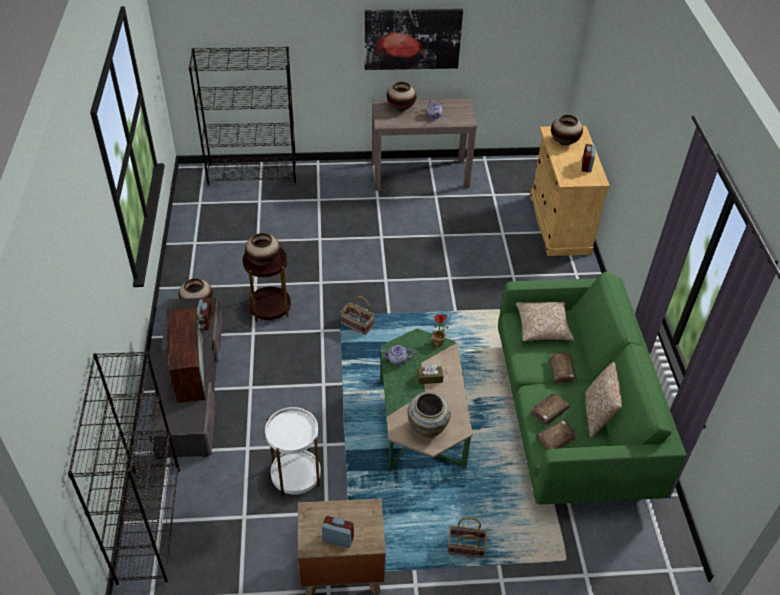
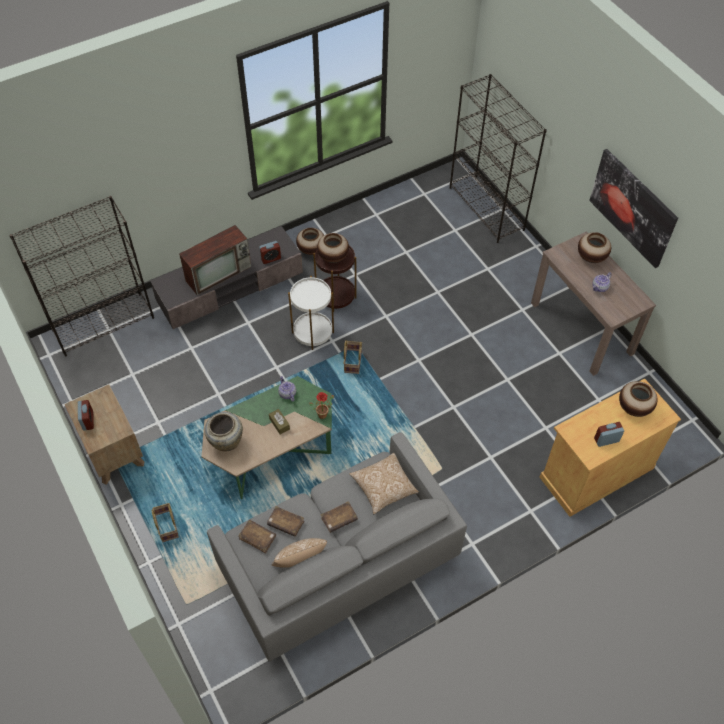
camera: 65 degrees right, 10 degrees up
(296, 476) = (181, 388): white side table -> white side table (313, 332)
(571, 418) = (337, 563): green sofa -> grey sofa

